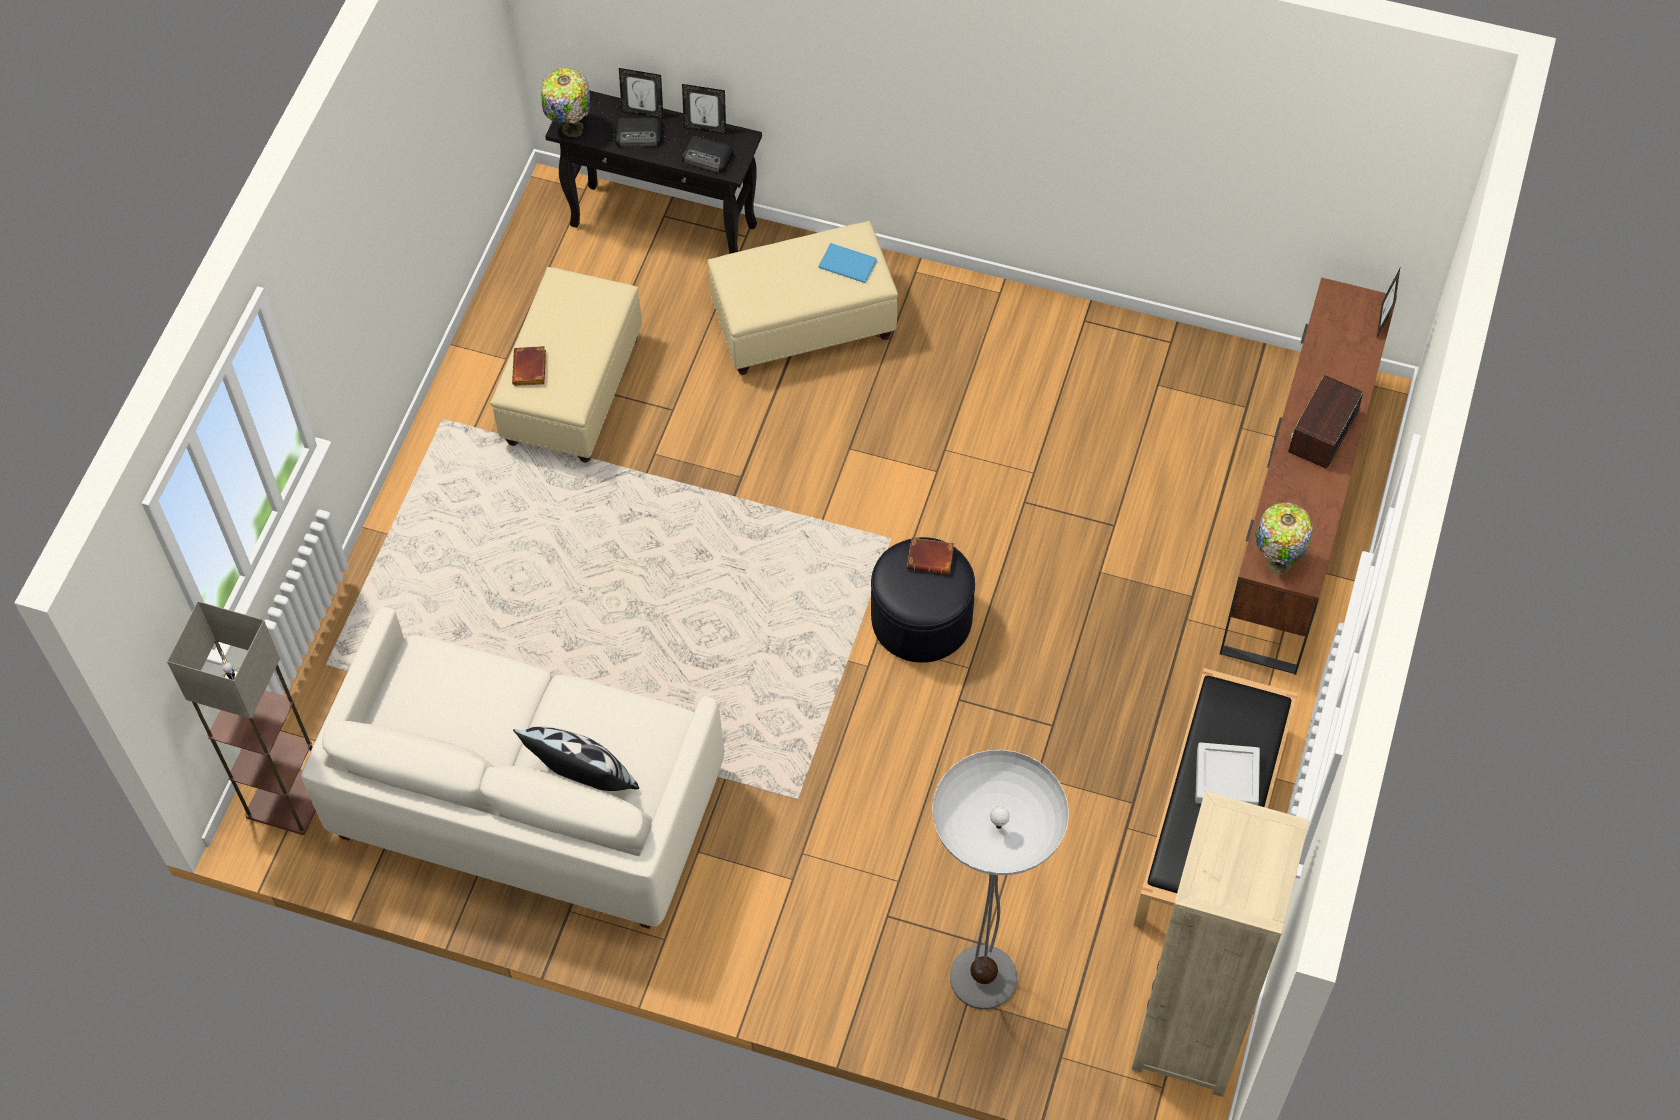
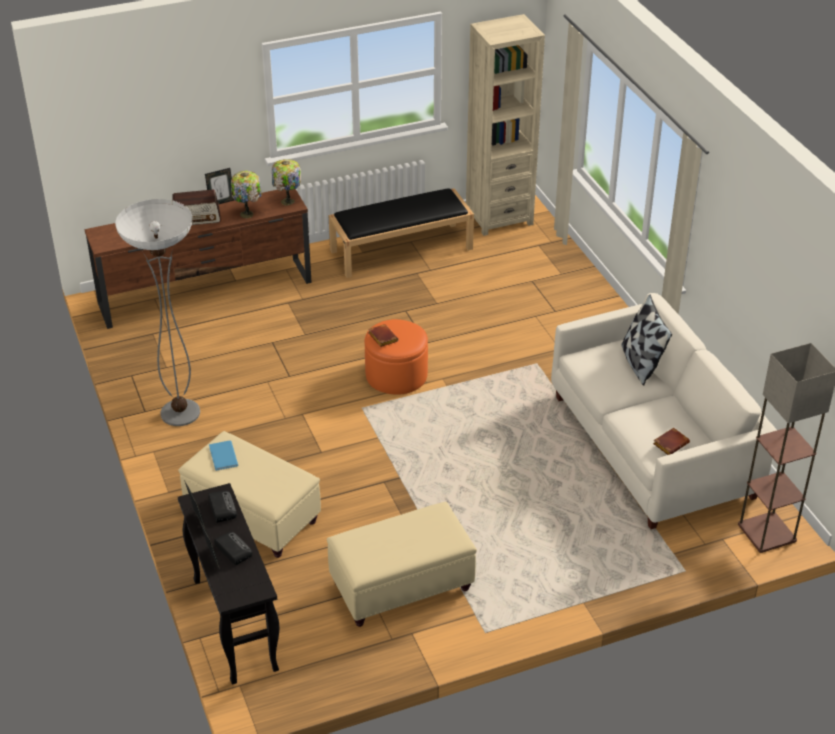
camera: 130 degrees left, 20 degrees down
(531, 370) = (437, 541): brown book -> brown book (670, 443)
(570, 129) = (259, 586): table lamp -> table lamp (248, 214)
(922, 619) = (396, 375): black ottoman -> orange ottoman
(983, 977) = (546, 274): floor lamp -> floor lamp (180, 413)
(1226, 778) = (396, 210): grey tray -> none
(1383, 321) = (106, 226): picture frame -> picture frame (221, 202)

